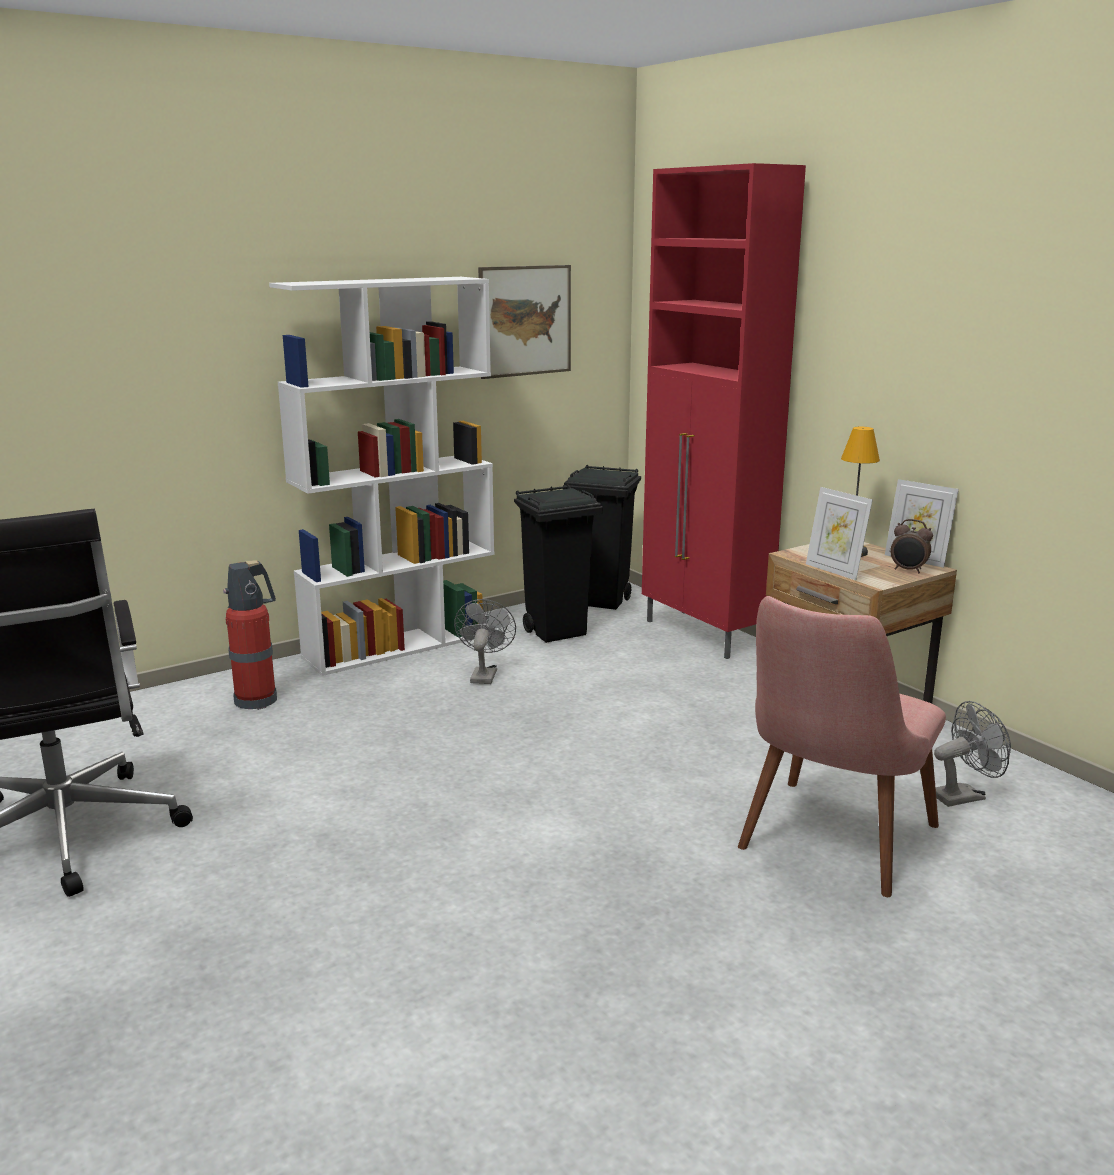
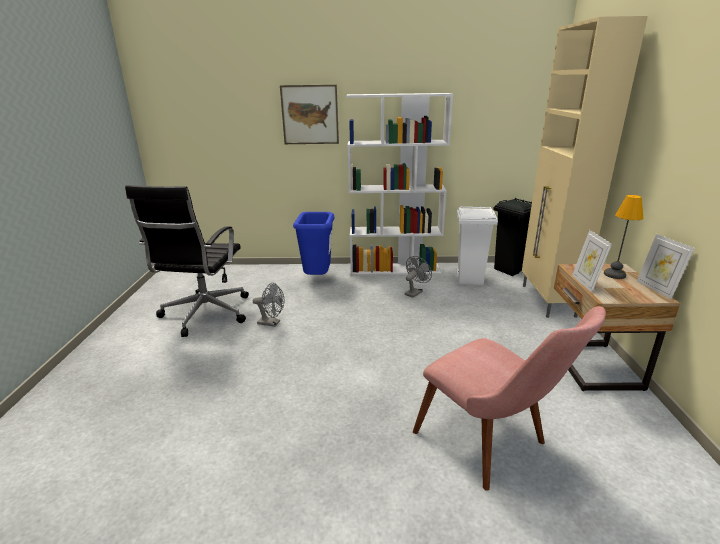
camera: 35 degrees right, 5 degrees up
(258, 700) = (317, 279): fire extinguisher -> blue trash can
(525, 321) = (486, 117): picture -> picture (310, 115)
(557, 632) = (470, 280): black trash can -> white trash can
(704, 634) = (547, 301): red cabinet -> beige cabinet
(828, 848) = (492, 446): pink chair -> pink chair turned 105 degrees counterclockwise
(908, 570) = (640, 295): alarm clock -> none
(964, 796) = (617, 451): grey fan -> grey fan (272, 323)

